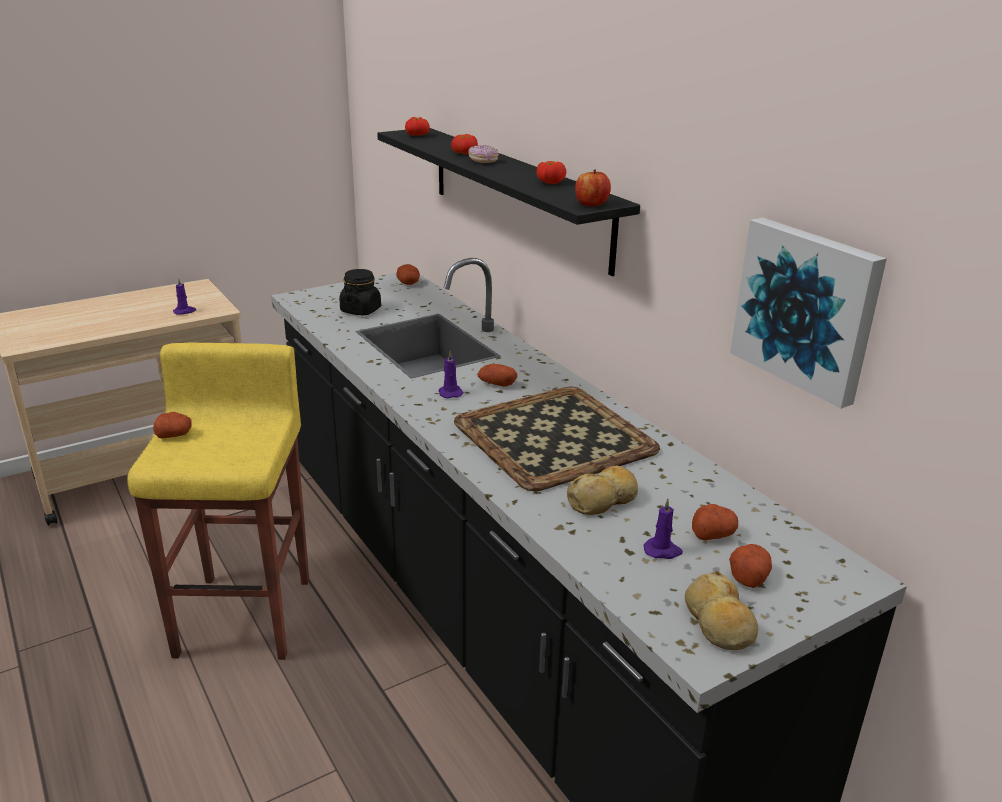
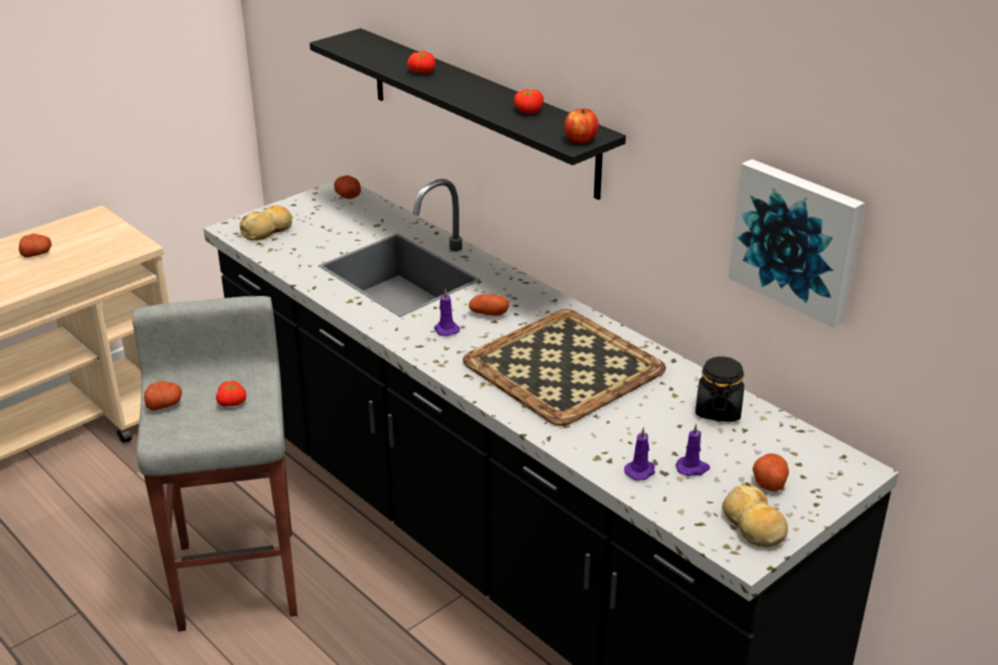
camera: 10 degrees left, 5 degrees up
(185, 311) = (99, 253): purple candle -> purple candle (640, 471)
(247, 614) = (239, 576): yellow stool -> grey stool
(361, 310) = (312, 238): black jar -> black jar (718, 409)
(418, 135) = (357, 44): tomato -> tomato (233, 402)
(483, 161) = (447, 83): donut -> none
(603, 500) = (628, 426): bread -> bread (268, 230)
(713, 534) = (731, 446): potato -> potato (37, 254)

